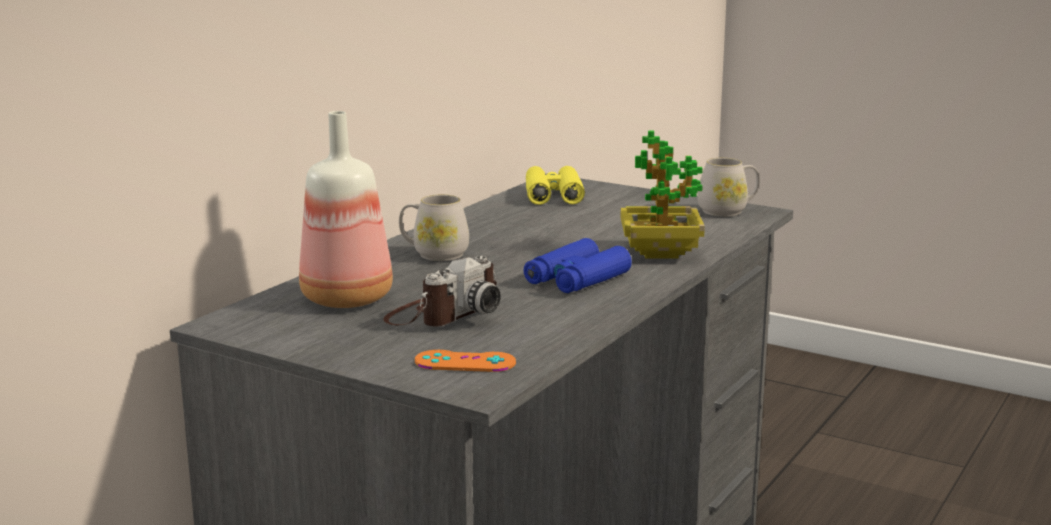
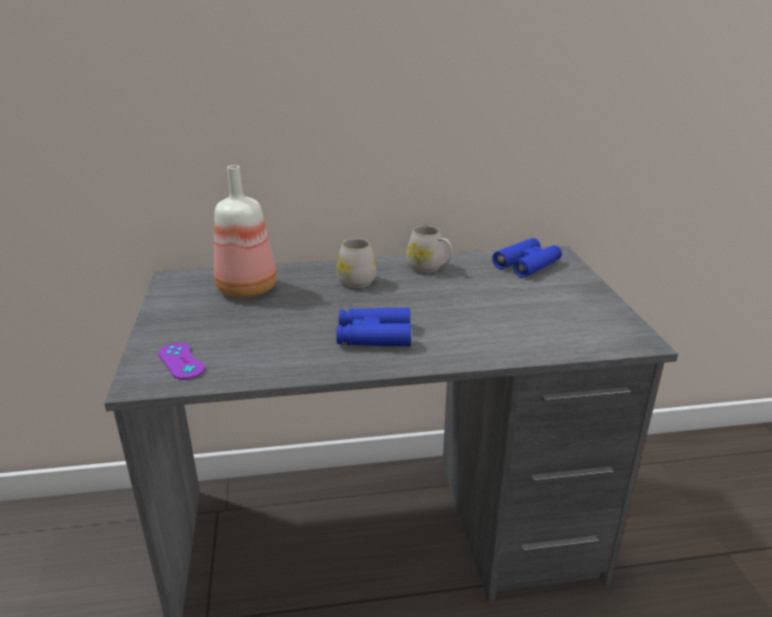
camera: 50 degrees right, 10 degrees up
(442, 314) = (254, 323): camera -> none
(465, 362) = (181, 361): orange game controller -> purple game controller
(553, 195) = (527, 264): yellow binoculars -> blue binoculars
(660, 253) = (473, 342): potted plant -> none
(728, 211) = (616, 330): white mug -> white mug (429, 268)

